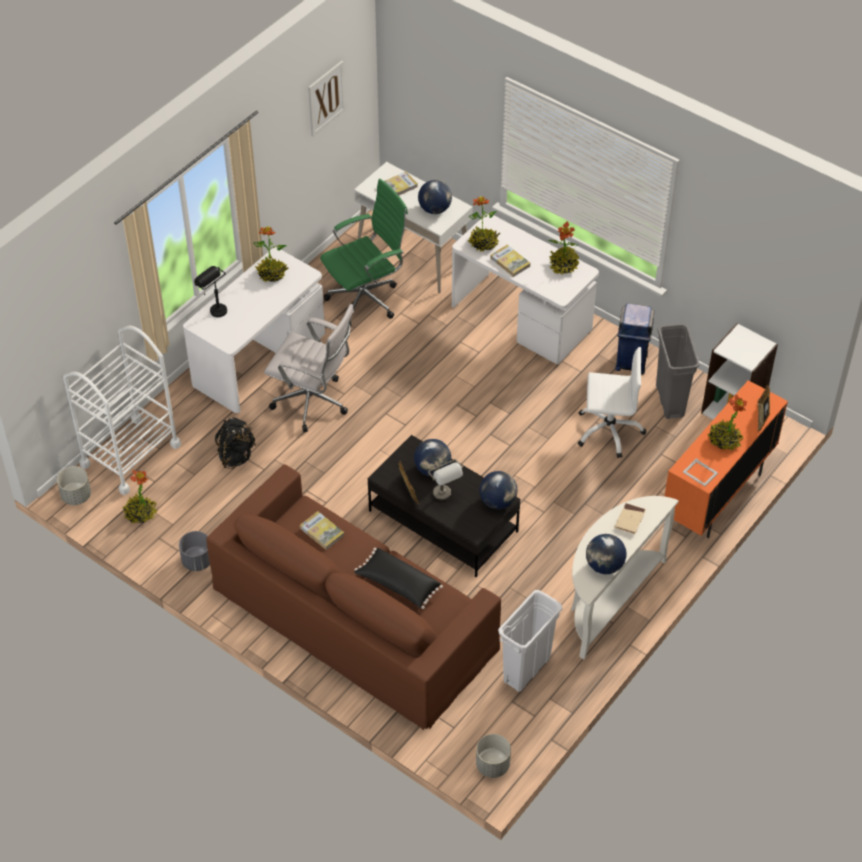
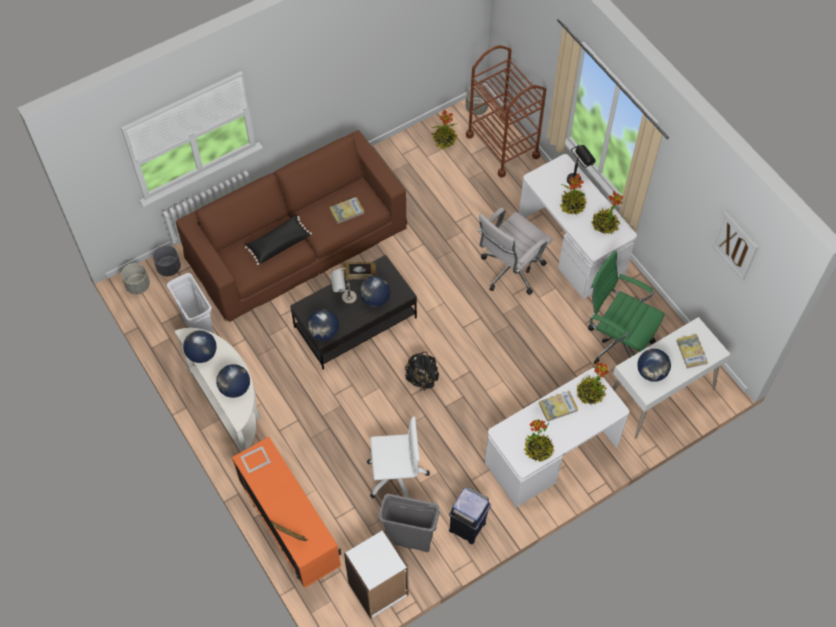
camera: 110 degrees right, 10 degrees up
(130, 455) = (502, 146): white cart -> brown cart
(197, 561) = (387, 163): grey planter -> grey planter (169, 267)
(236, 456) = (475, 208): black backpack -> black backpack (422, 378)
(366, 299) = (616, 342): green office chair -> green office chair turned 135 degrees clockwise
(609, 430) = (396, 476): white office chair -> white office chair turned 120 degrees counterclockwise
(630, 520) = (235, 388): beige book -> globe
(724, 440) = (279, 493): potted plant -> potted plant (572, 205)

